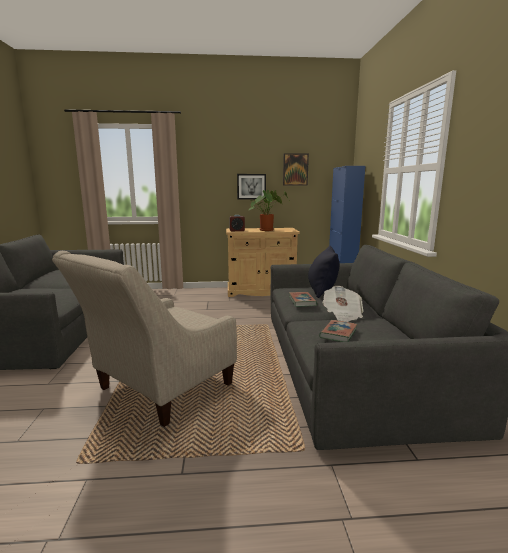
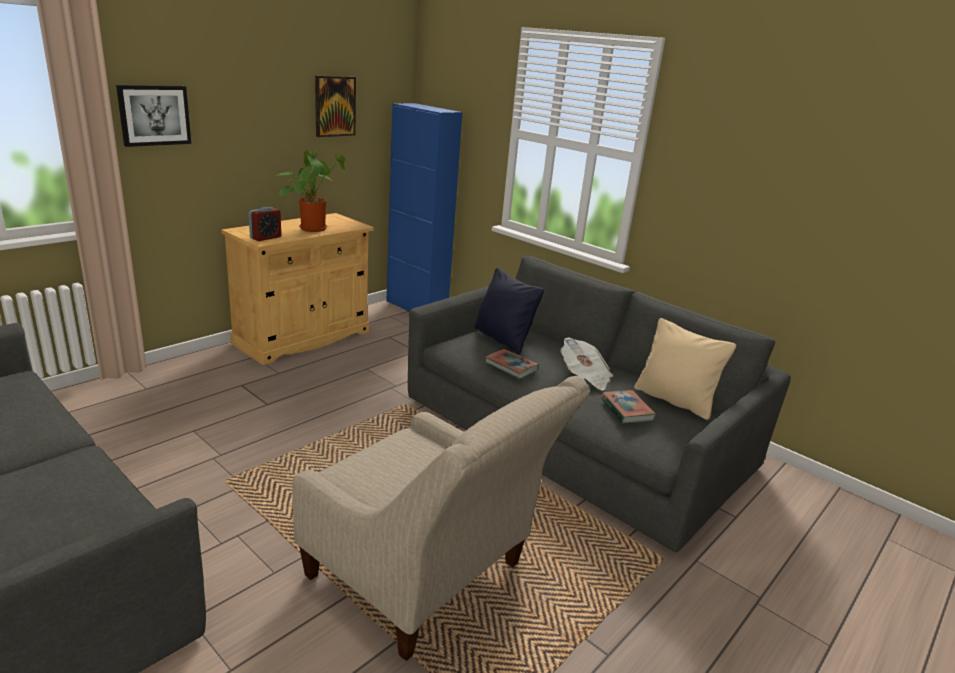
camera: 45 degrees left, 10 degrees up
(158, 390) = (426, 579): beige armchair -> beige armchair turned 45 degrees counterclockwise
(251, 186) = (262, 141): picture -> picture (154, 115)
(391, 339) = (674, 400): none -> beige pillow

